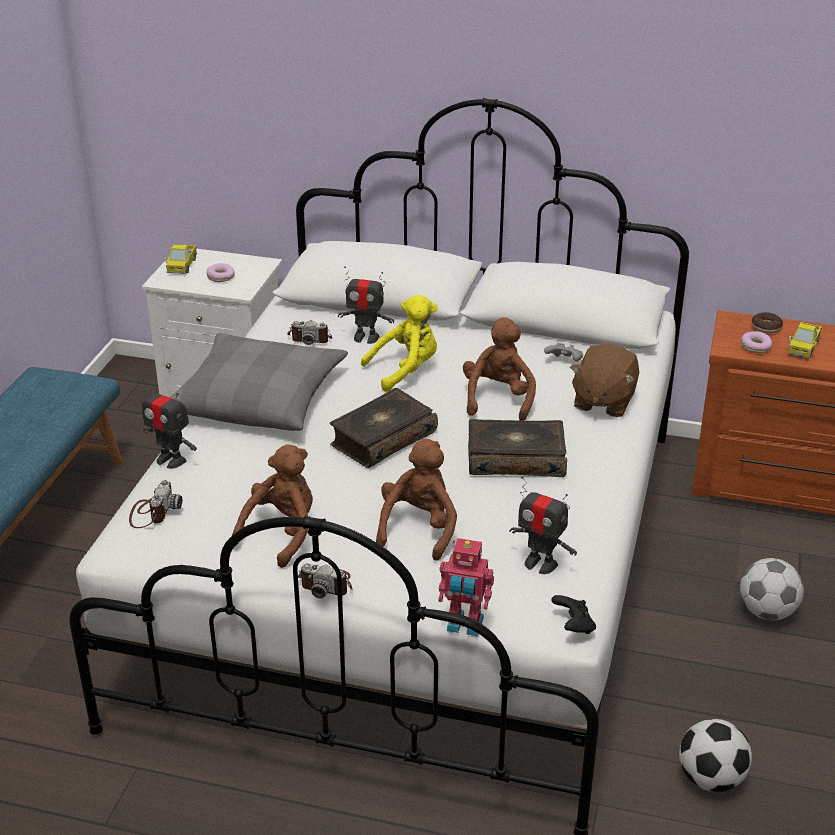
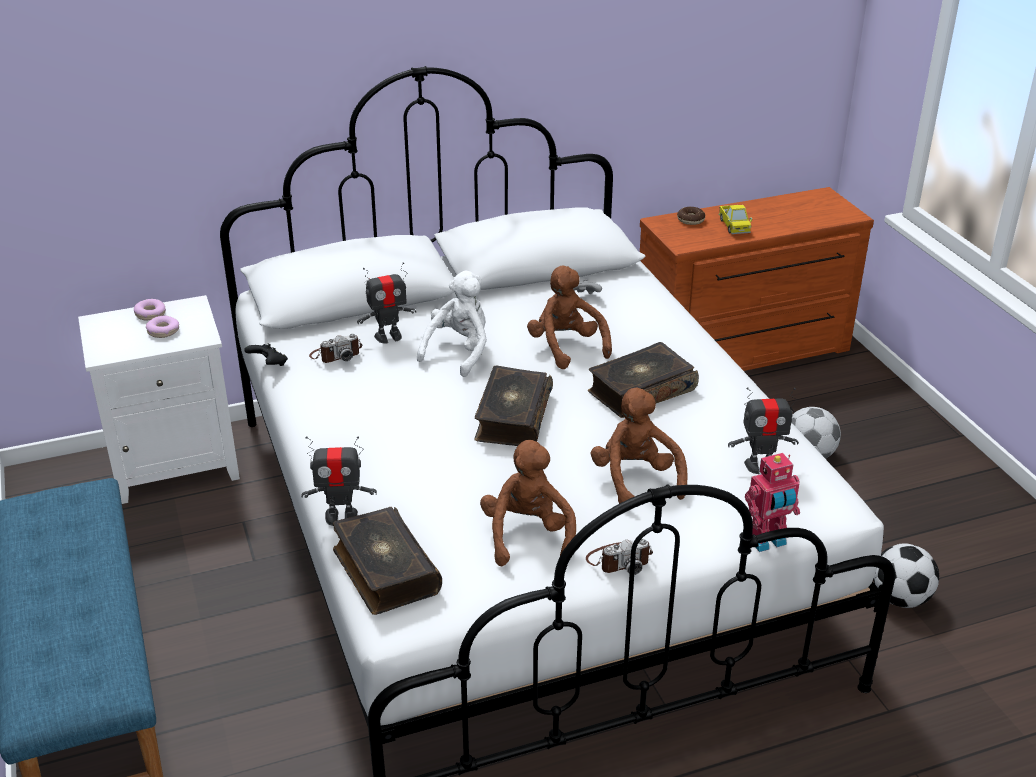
camera: 35 degrees left, 0 degrees up
(153, 512) = (384, 571): camera -> book
(182, 266) = (107, 334): toy truck -> none
(258, 398) = (355, 426): grey pillow -> none
(405, 370) = (459, 352): yellow plush toy -> white plush toy
(573, 626) = (842, 502): black game controller -> black game controller (269, 365)
(603, 401) = (648, 318): brown plush toy -> none
(755, 347) = (701, 237): donut -> donut (150, 314)

